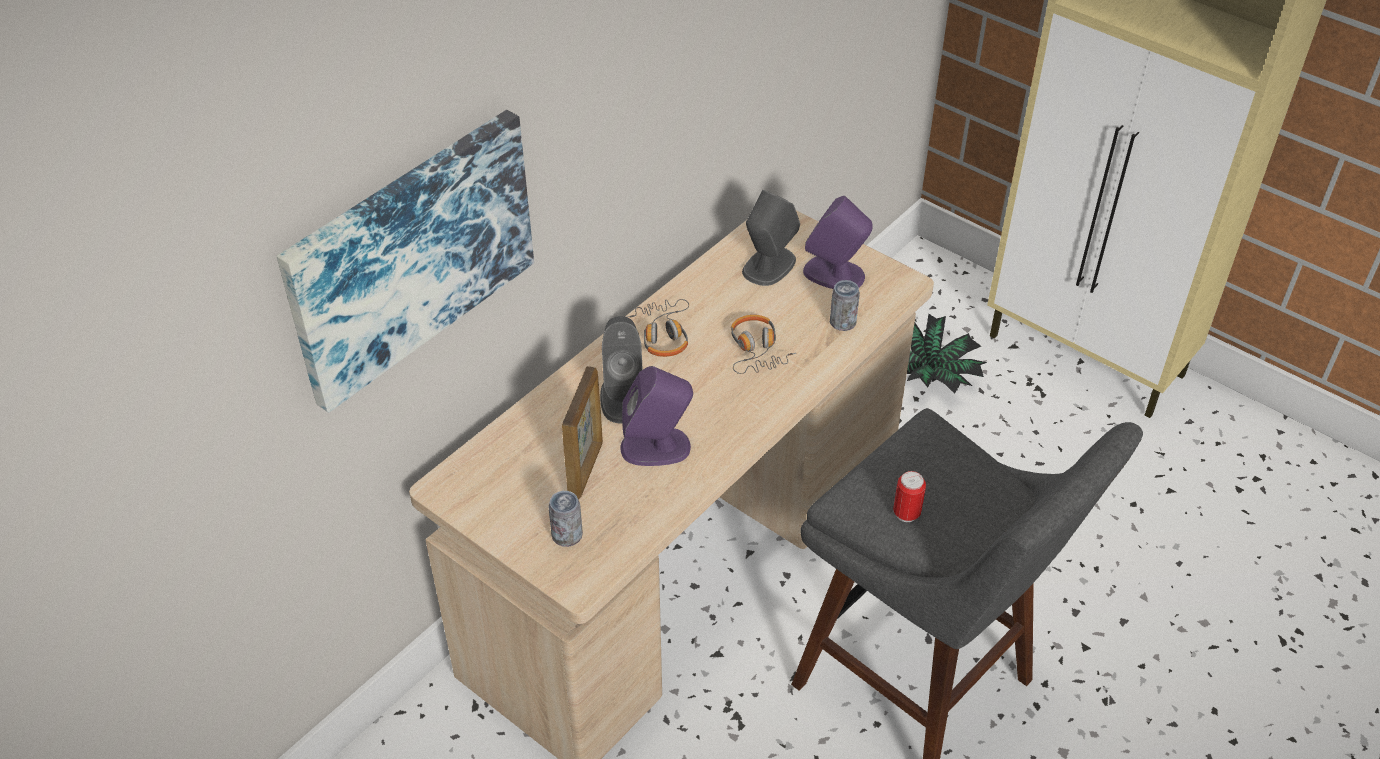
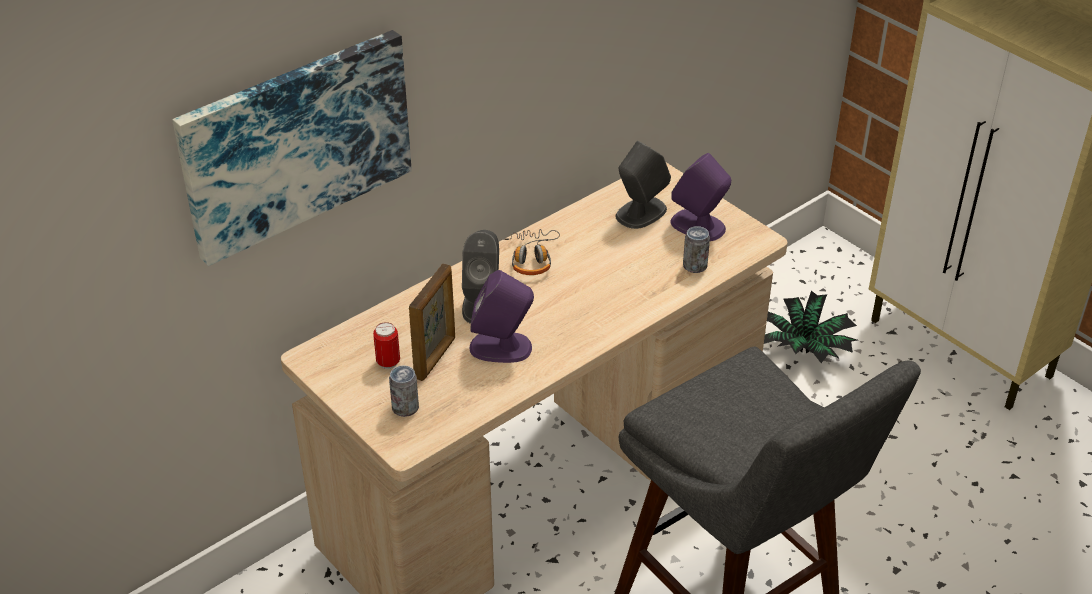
camera: 10 degrees right, 5 degrees down
(756, 350) = (611, 280): headphones -> none
(906, 513) = (710, 428): can -> can (388, 362)

